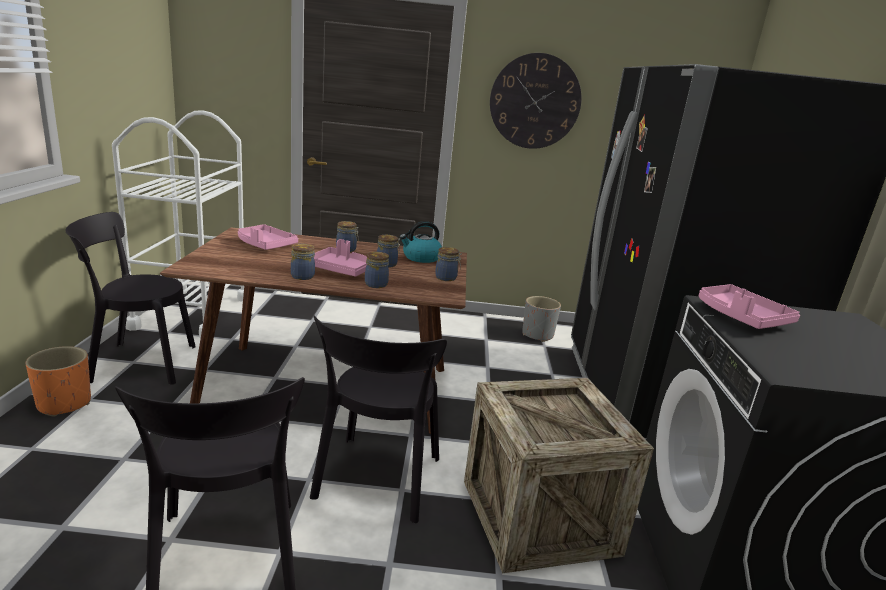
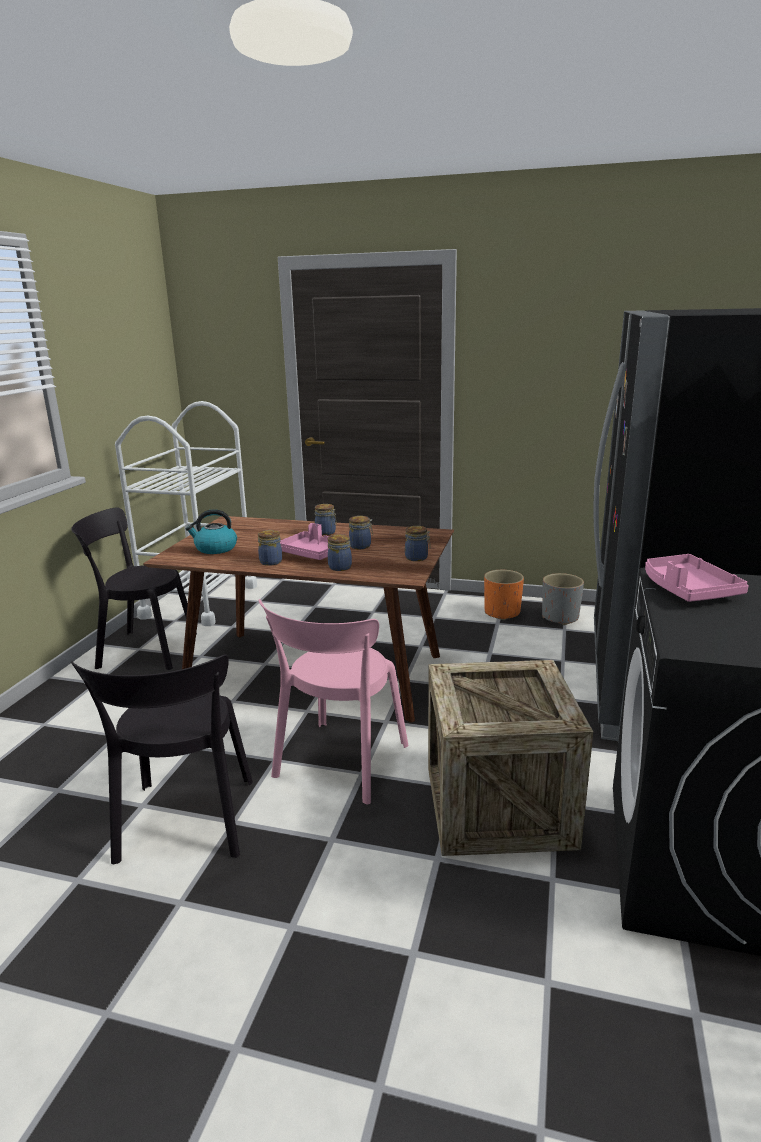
camera: 15 degrees right, 0 degrees up
(64, 404) = (75, 686): orange planter -> orange planter (502, 613)
(265, 245) = (247, 532): pink tray -> none
(376, 481) = (338, 764): black chair -> pink chair
(421, 258) = (400, 537): kettle -> kettle (215, 549)
(535, 101) = (540, 356): wall clock -> none

